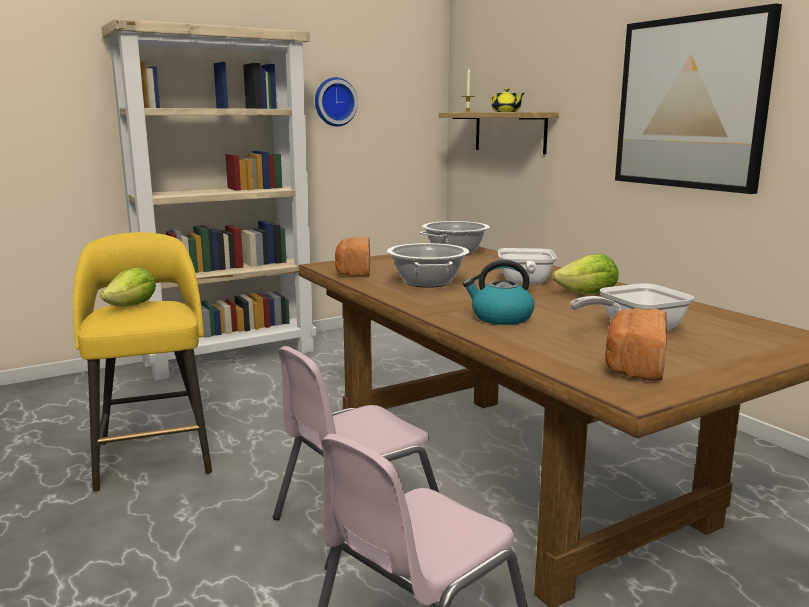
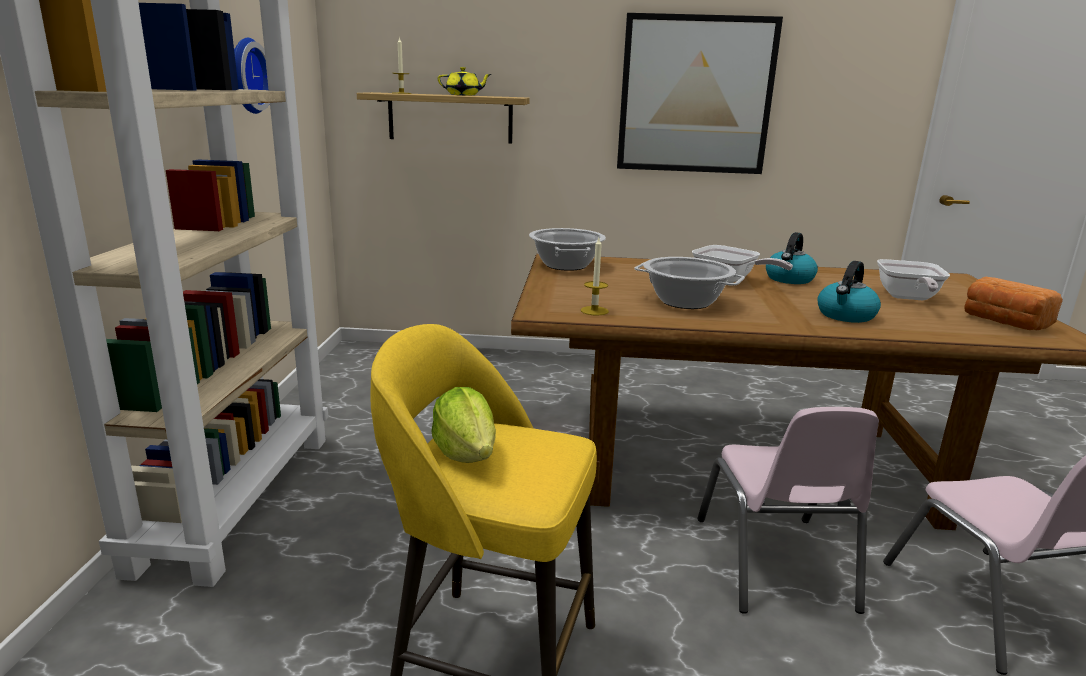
camera: 55 degrees left, 5 degrees up
(353, 271) = (594, 311): bread -> candle
(588, 294) = (789, 279): lettuce -> kettle

